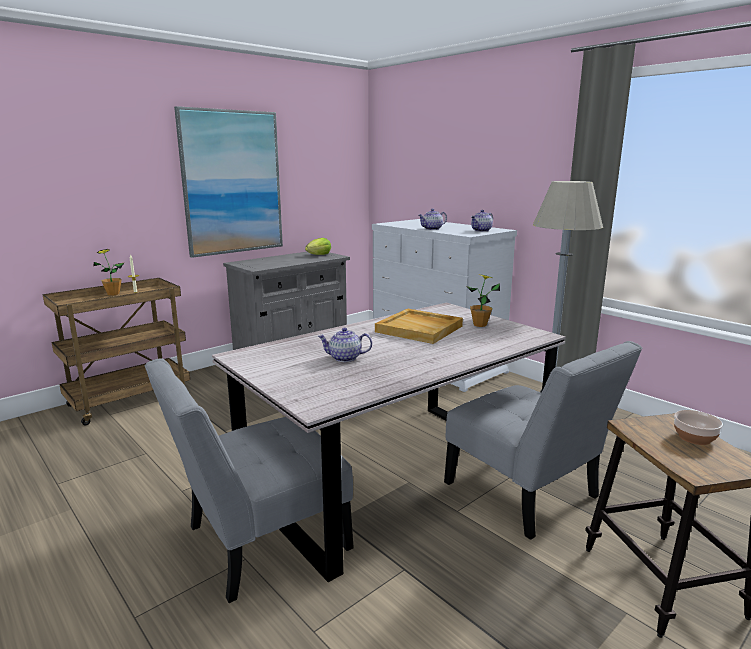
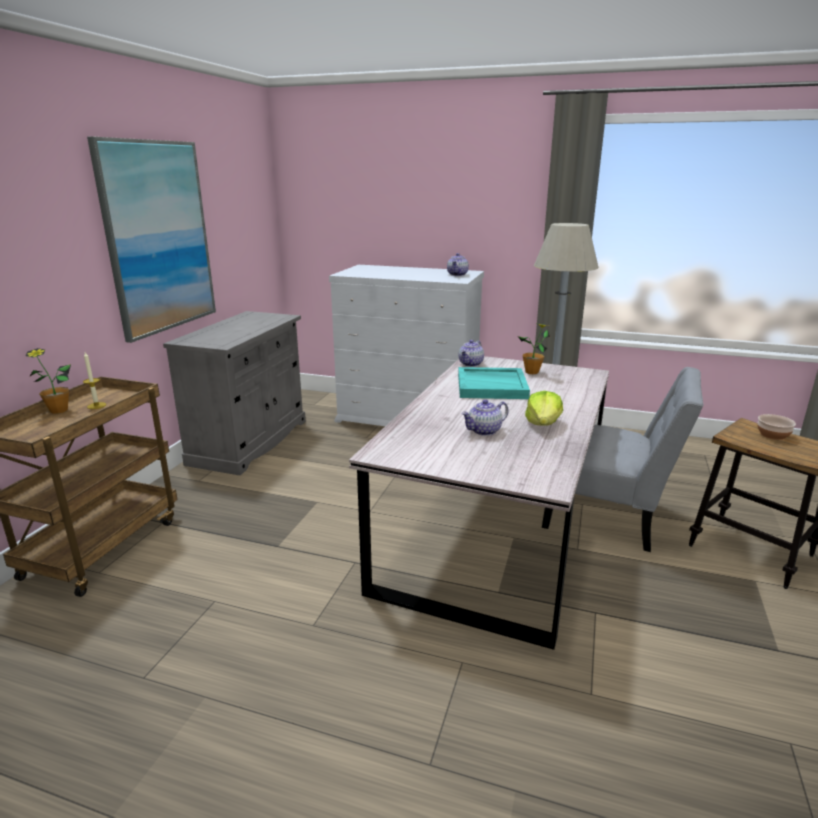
camera: 30 degrees left, 5 degrees up
(259, 541) = (454, 641): grey chair -> none
(319, 255) = (263, 317): lettuce -> lettuce (543, 424)
(420, 329) = (492, 386): beige tray -> turquoise tray
(432, 229) = (408, 277): teapot -> teapot (471, 364)

